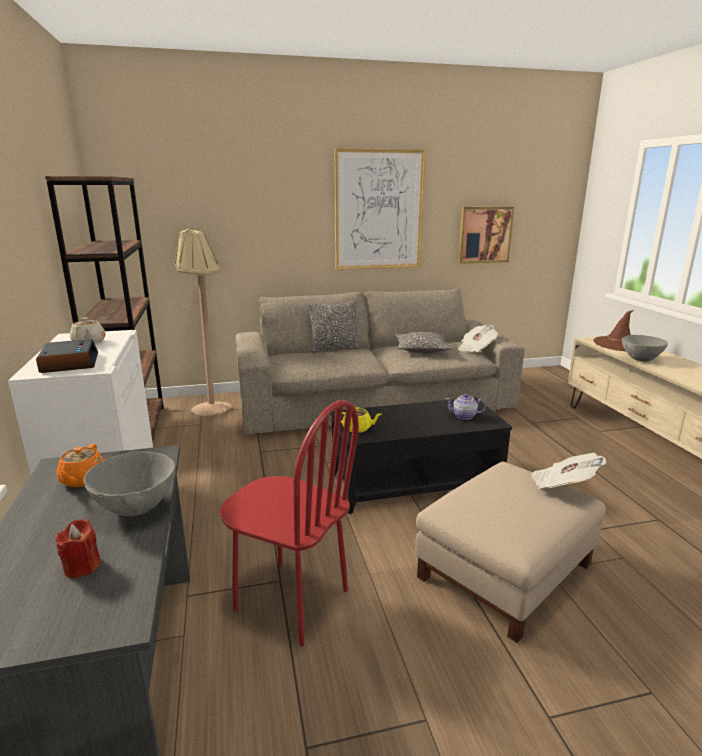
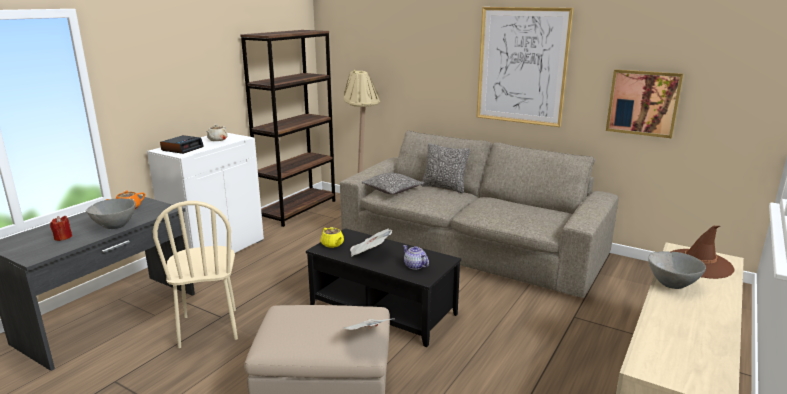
camera: 45 degrees right, 0 degrees up
(291, 600) = (209, 328): red chair -> beige chair
(421, 350) = (505, 208): pillow -> pillow (392, 190)
(475, 348) = (557, 222): newspaper -> newspaper (369, 253)

